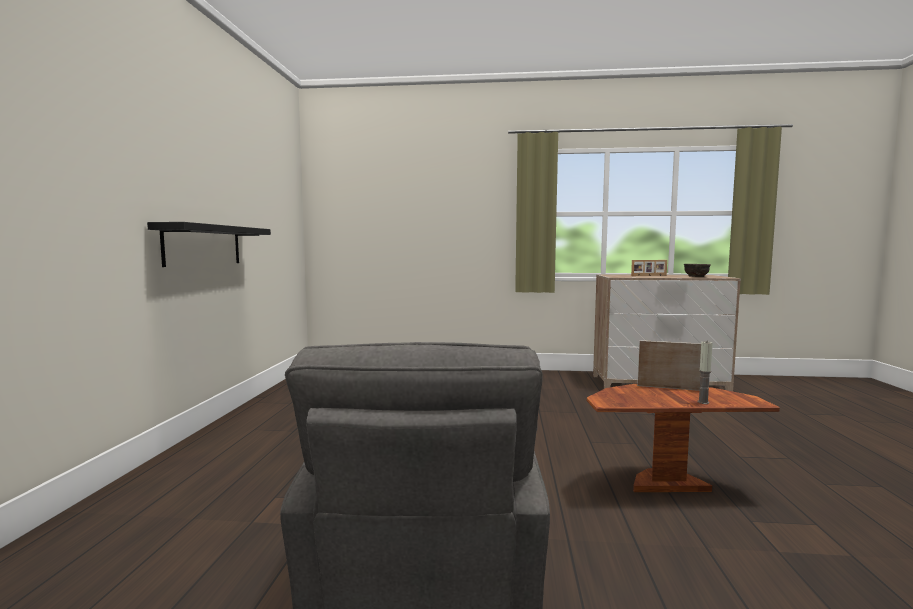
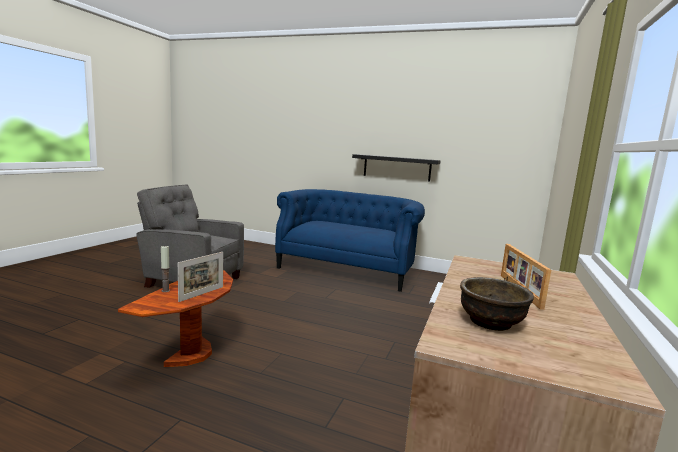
camera: 105 degrees right, 5 degrees up
(256, 445) = (347, 269): none -> blue sofa

